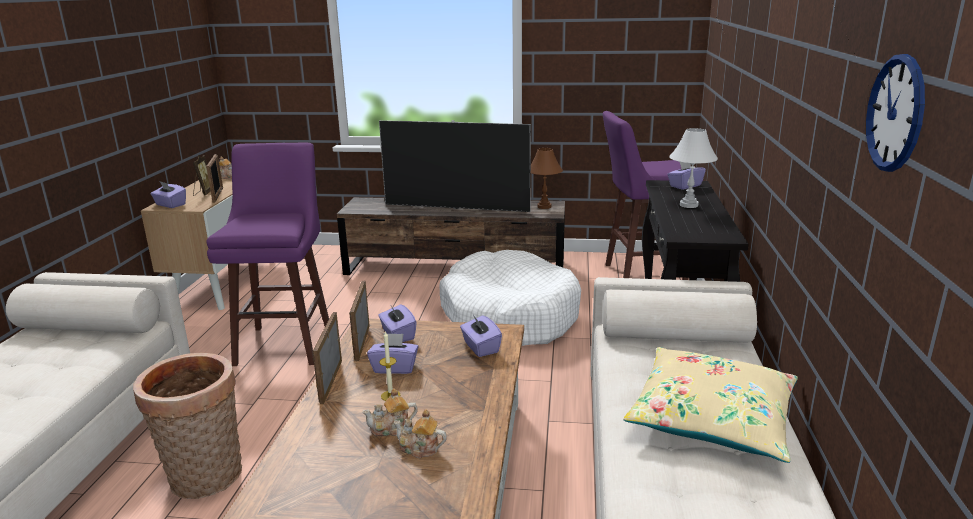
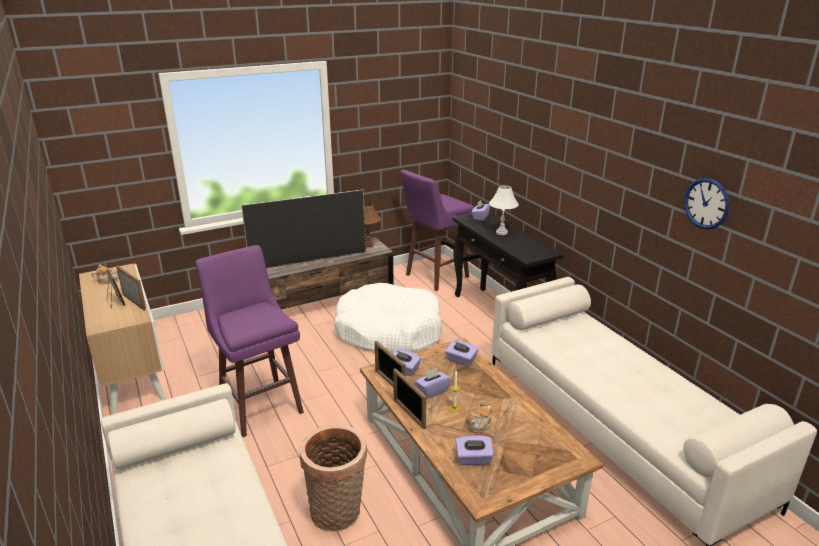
camera: 35 degrees left, 5 degrees up
(170, 205) = (106, 323): purple tissue box -> purple tissue box (473, 459)
(419, 448) = (509, 429): teapot -> none
(712, 417) = (614, 358): beige pillow -> none

